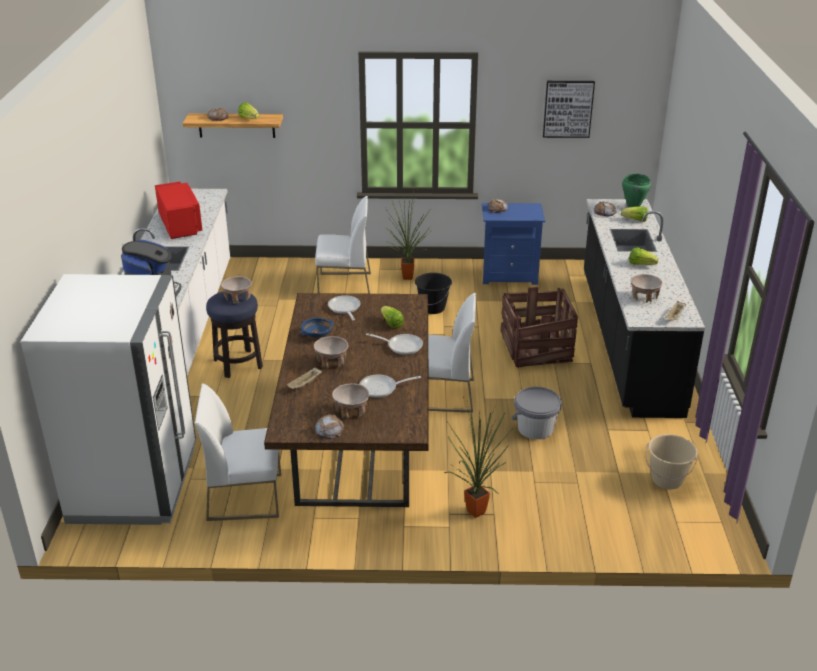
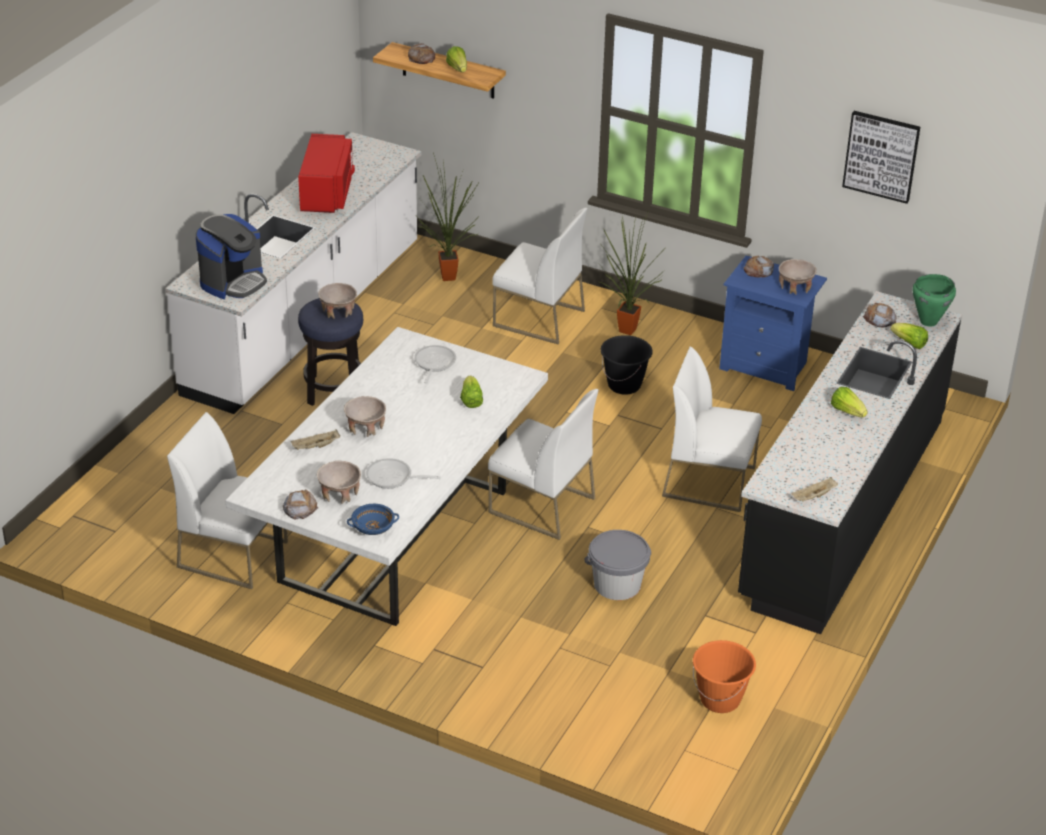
camera: 25 degrees right, 5 degrees up
(134, 484) = (132, 501): white fridge -> none
(317, 334) = (376, 388): blue bowl -> blue bowl (373, 528)
(358, 444) = (396, 534): brown dining table -> white dining table
(401, 346) = (458, 432): frying pan -> none
(474, 510) = (464, 655): potted plant -> potted plant (448, 275)
(536, 348) = (710, 481): crate -> white chair
(644, 297) = (803, 458): beige bowl -> beige bowl (795, 287)
(667, 480) = (720, 700): beige bucket -> orange bucket

